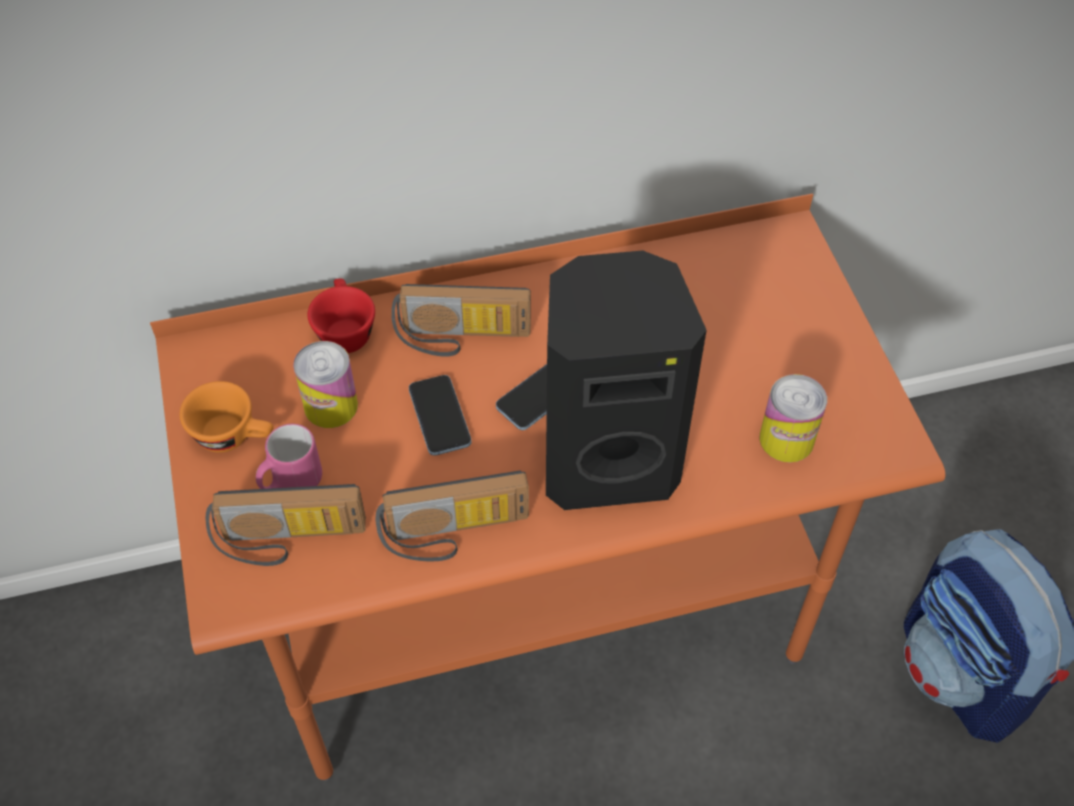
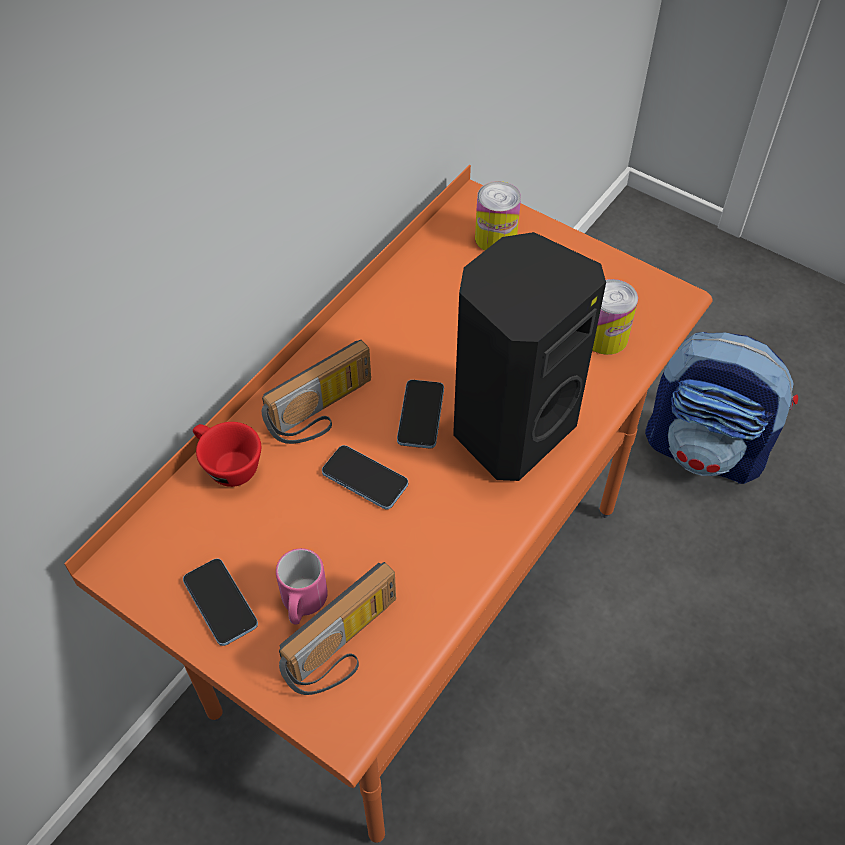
camera: 40 degrees left, 0 degrees up
(234, 435) = (220, 603): orange cup -> phone
(331, 406) = (275, 527): can -> can (495, 238)
(455, 535) = (461, 552): radio -> none

